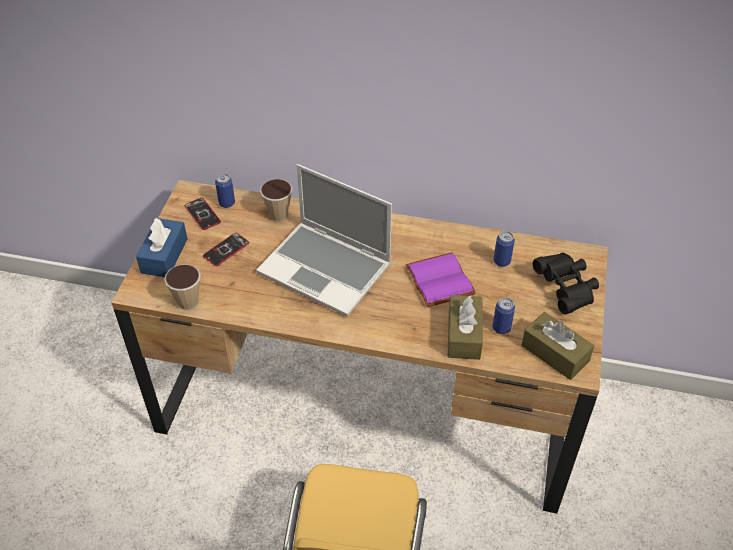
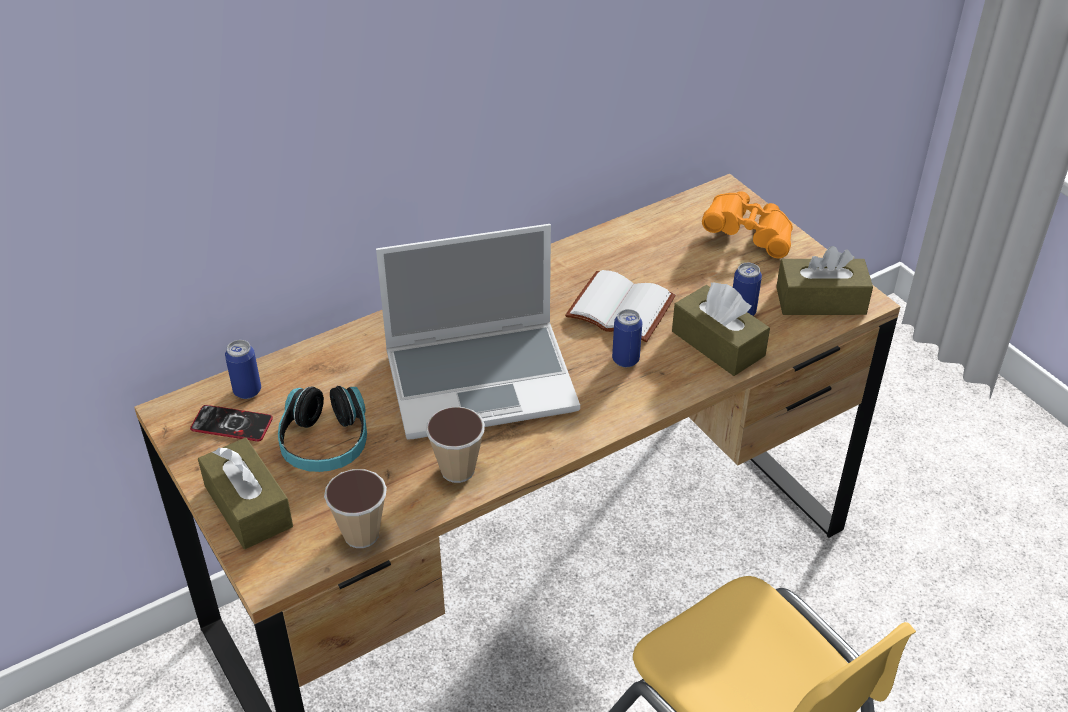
camera: 45 degrees left, 5 degrees down
(164, 256) = (248, 506): blue tissue box -> brown tissue box
(226, 250) = (325, 443): phone -> headphones
(278, 214) = (337, 360): cup -> cup (457, 470)
(442, 281) = (623, 307): purple book -> white book
(501, 261) = (654, 249): can -> can (625, 359)
(566, 289) = (749, 236): black binoculars -> orange binoculars

